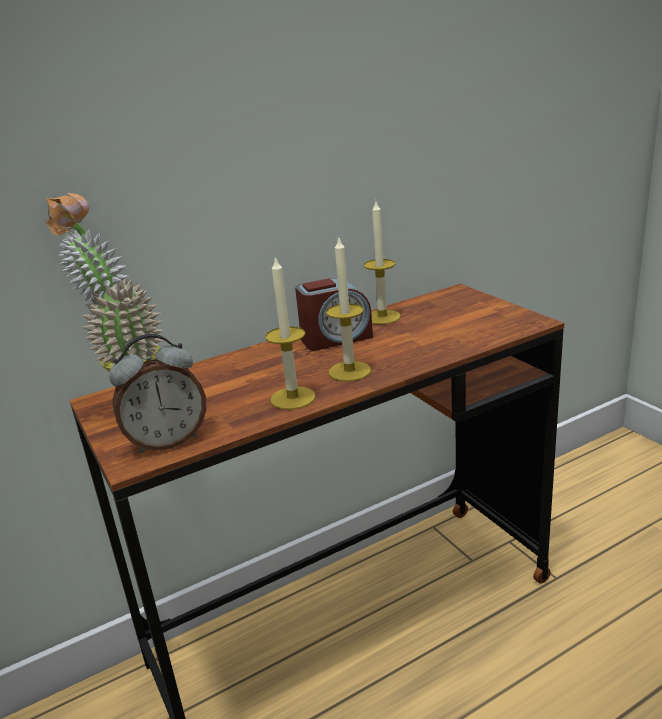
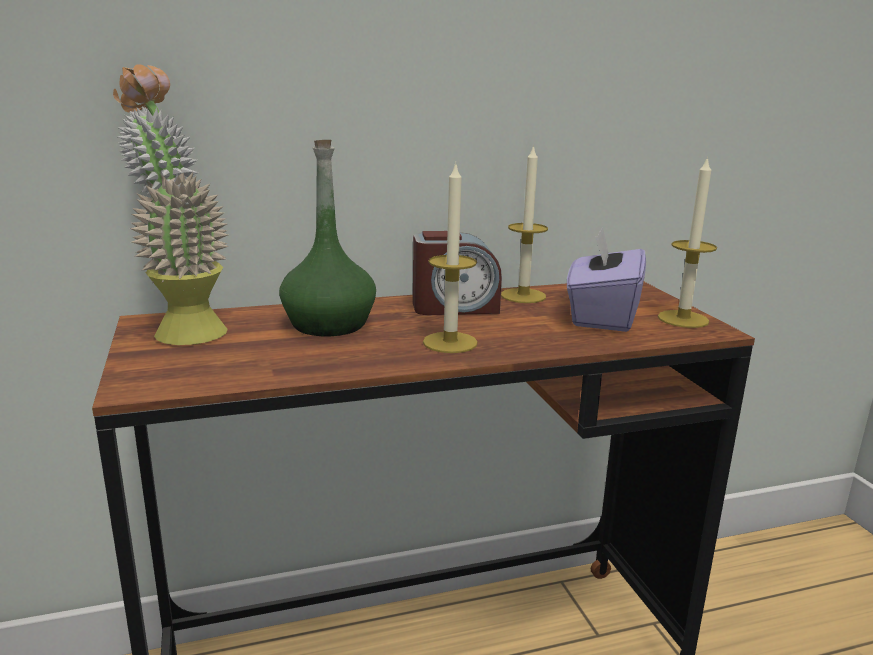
camera: 10 degrees right, 5 degrees down
(167, 441) = (189, 375): alarm clock -> none
(247, 374) = (328, 324): none -> green bottle
(293, 398) = (364, 358): candle -> candle (683, 319)
(449, 324) = (601, 316): none -> purple tissue box

